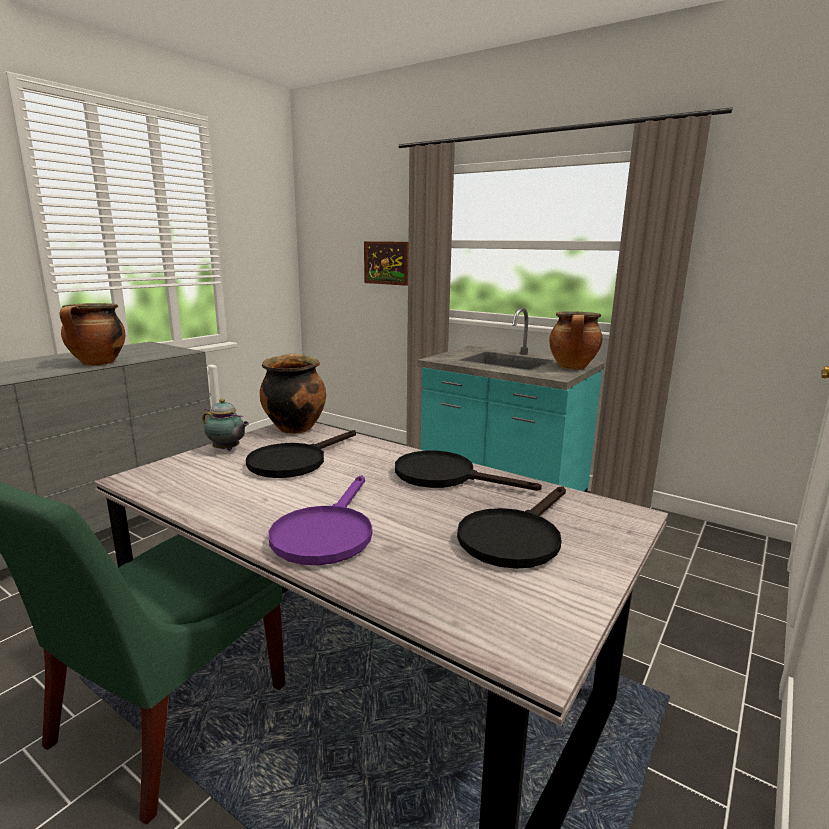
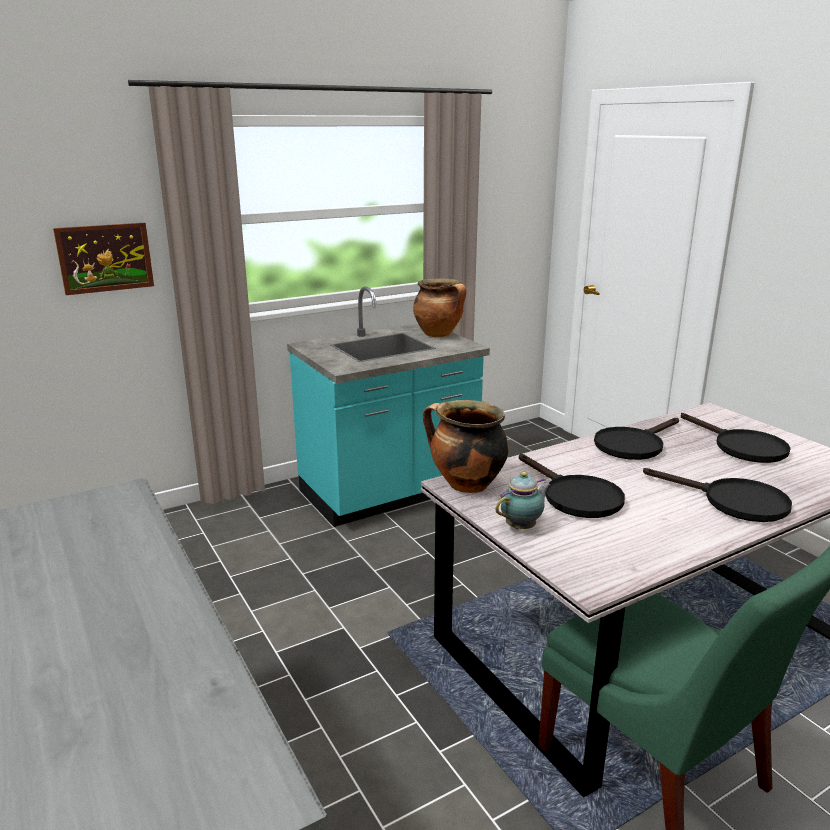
camera: 65 degrees left, 5 degrees up
(98, 363) = (140, 569): cooking pot -> none
(326, 533) = (733, 501): purple frying pan -> black frying pan

